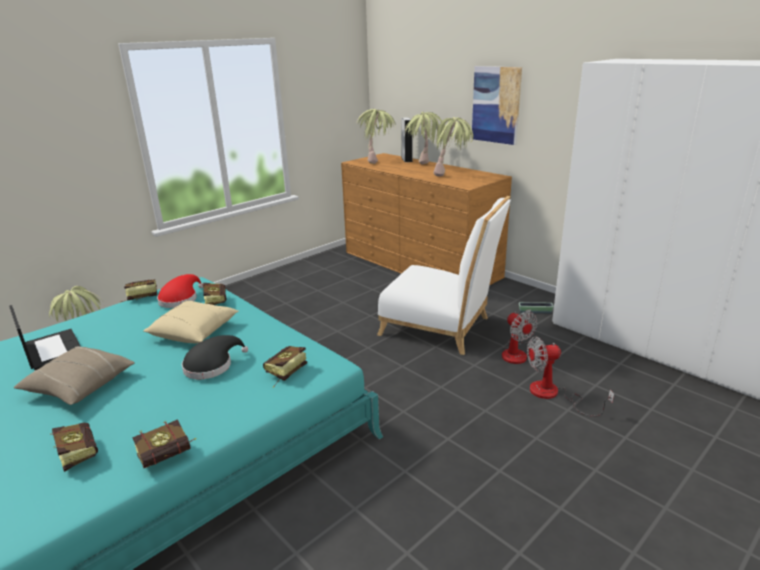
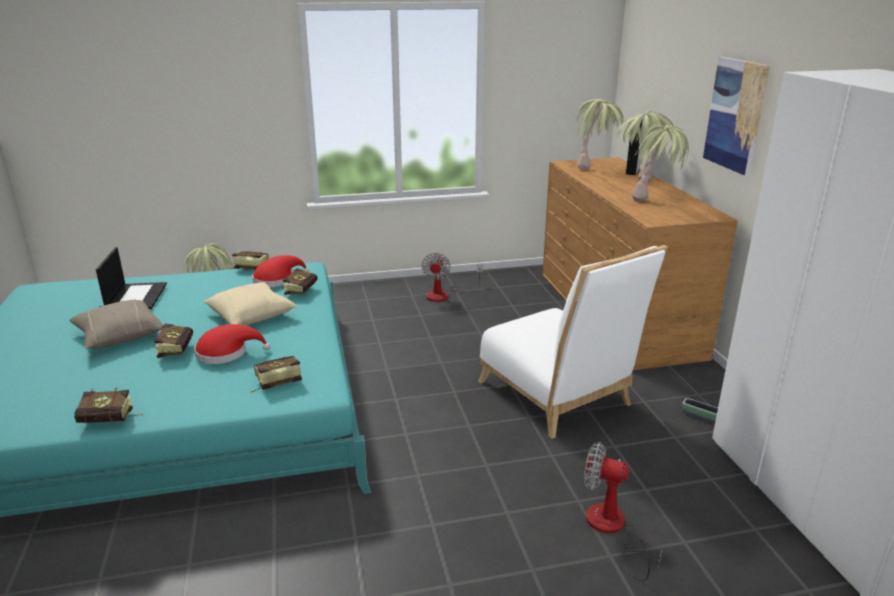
camera: 30 degrees right, 0 degrees up
(78, 452) = (61, 391): book -> book (177, 349)
(211, 365) = (226, 353): black hat -> red hat
(516, 352) = (622, 460): fan -> fan (445, 294)

